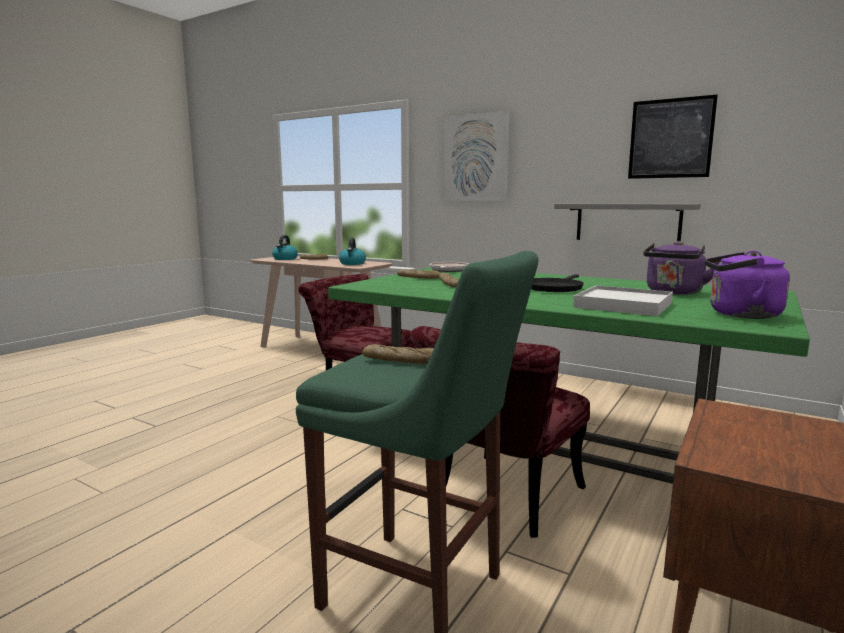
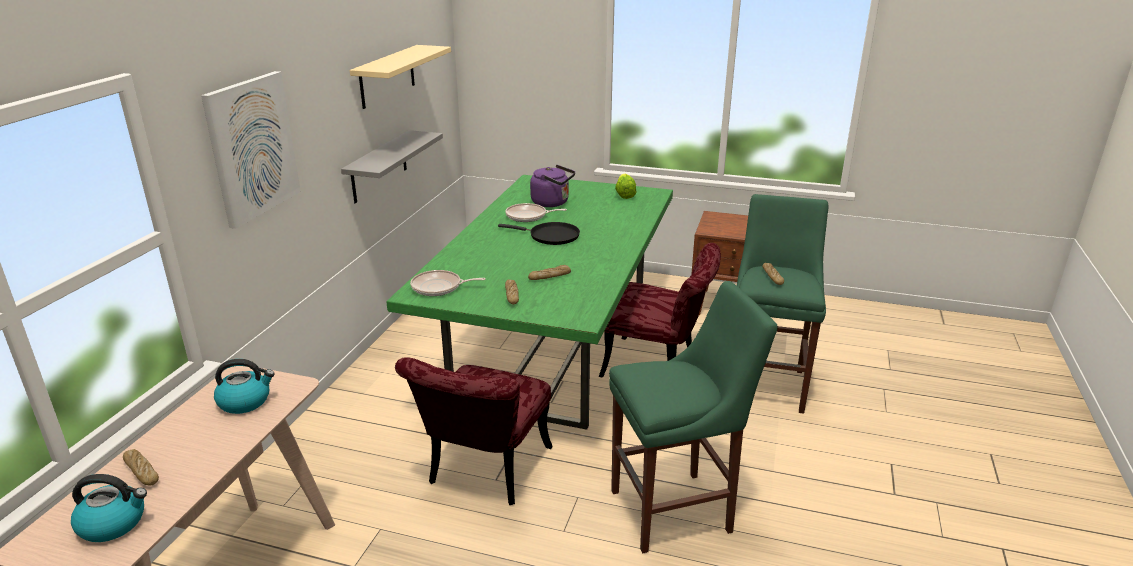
camera: 105 degrees left, 15 degrees up
(245, 460) = (677, 510): none -> green stool
(618, 286) = (528, 216): none -> frying pan
(623, 305) = (615, 217): white tray -> none
(670, 138) = (387, 76): picture -> beige shelf
(740, 314) = (625, 194): purple kettle -> lettuce

